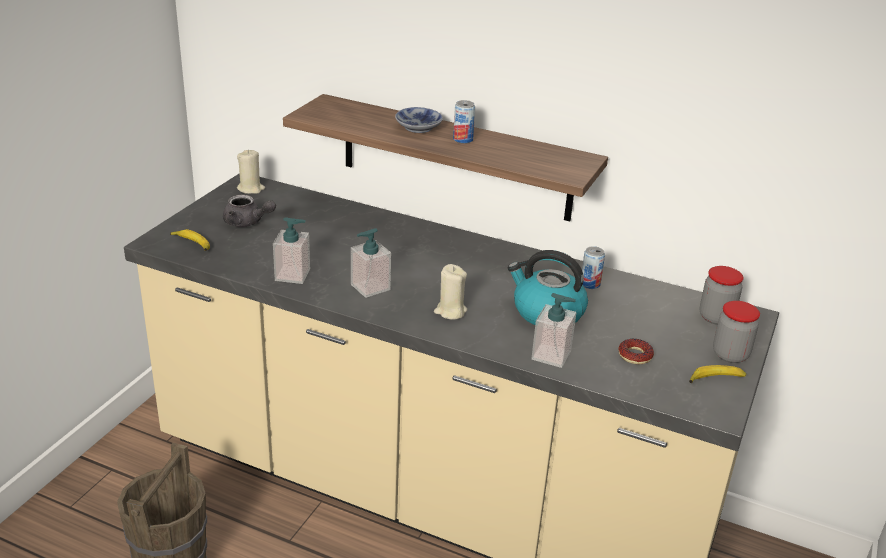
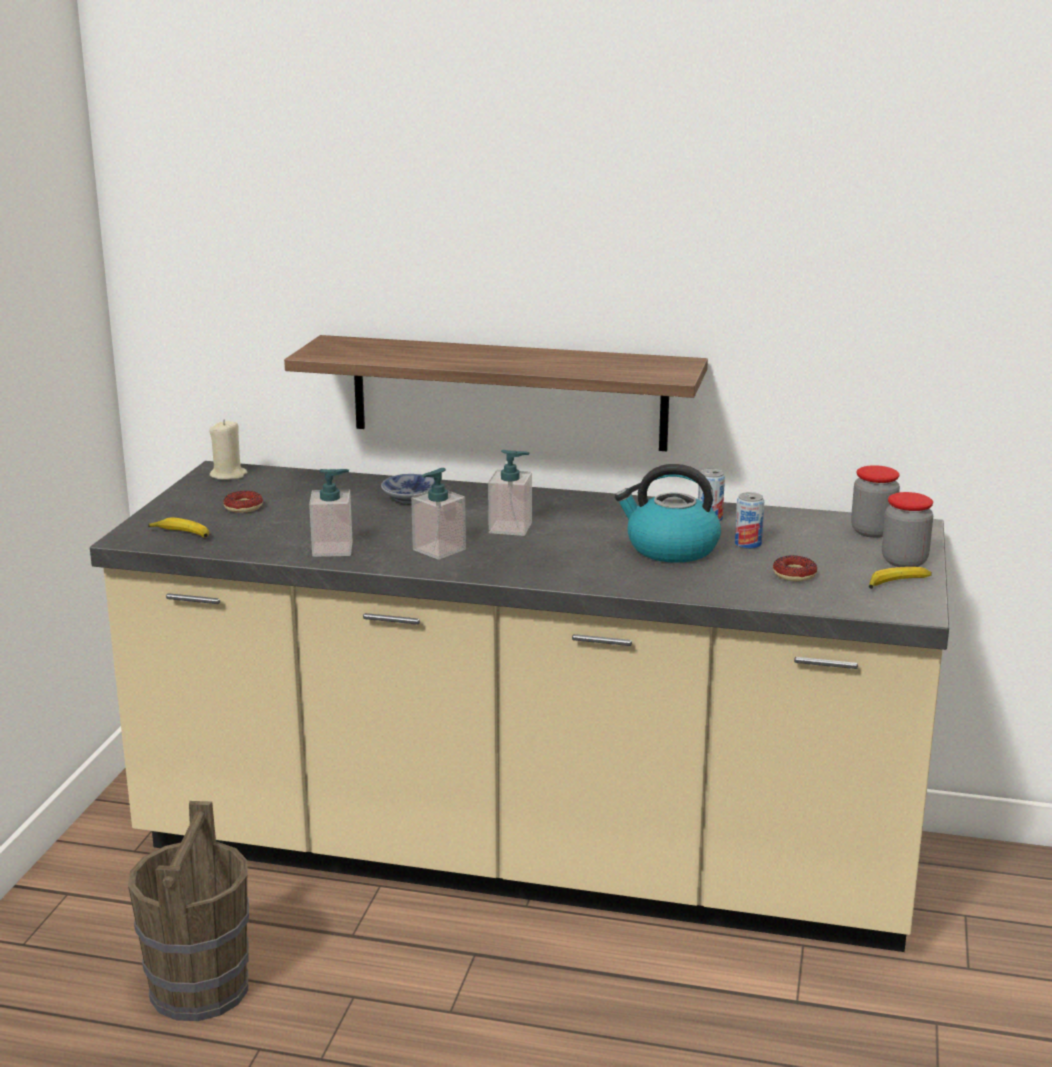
camera: 10 degrees left, 10 degrees down
(247, 222) = (243, 507): grey teapot -> donut
(417, 127) = (461, 353): bowl -> bowl (409, 497)
(450, 311) = (551, 560): beige candle -> none
(463, 139) = (524, 358): can -> can (748, 544)
(551, 355) = (695, 585): soap dispenser -> soap dispenser (510, 528)

